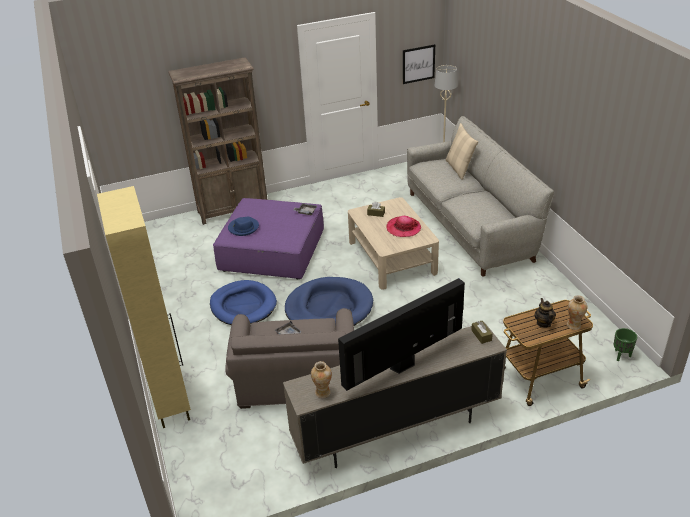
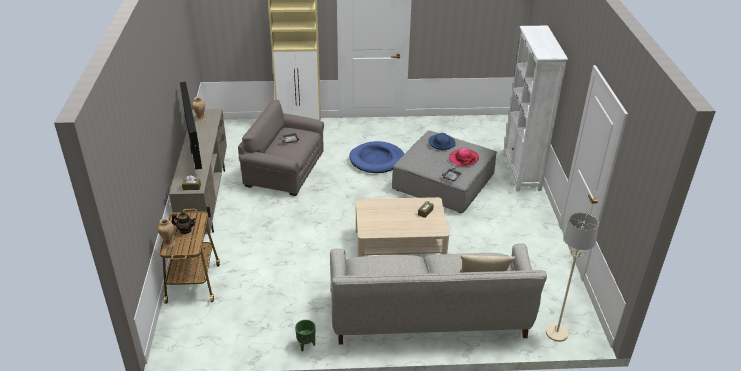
camera: 105 degrees right, 0 degrees up
(233, 210) = (521, 172): brown bookcase -> white bookcase
(272, 251) = (443, 183): purple ottoman -> grey ottoman
(329, 308) = (349, 197): blue dog bed -> none
(403, 228) = (391, 222): hat -> hat (463, 158)
(418, 64) = (629, 217): picture -> none
(621, 355) = (176, 344): green planter -> green planter (306, 345)

